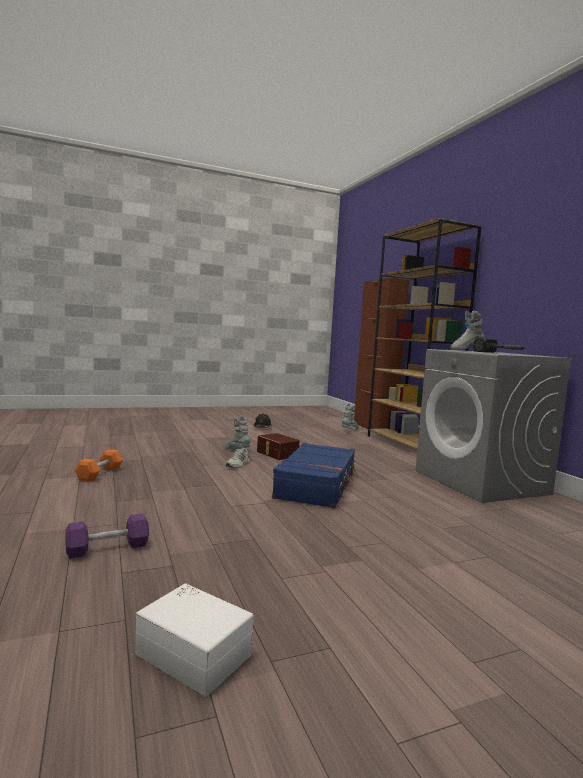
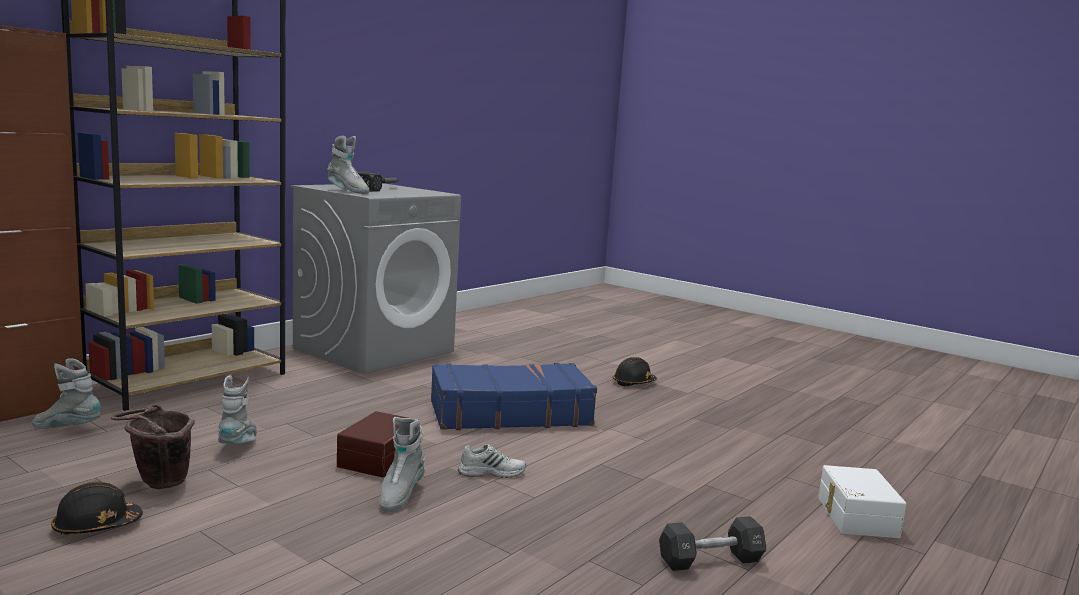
camera: 120 degrees left, 5 degrees up
(99, 473) = (710, 560): orange dumbbell -> black dumbbell
(107, 548) = (819, 462): purple dumbbell -> none
(195, 652) = (826, 406): white storage box -> white storage box (855, 516)
(286, 433) = (158, 484): none -> brown bucket
(314, 442) = (240, 444): none -> grey boot
(368, 548) = (633, 383): none -> black hard hat

